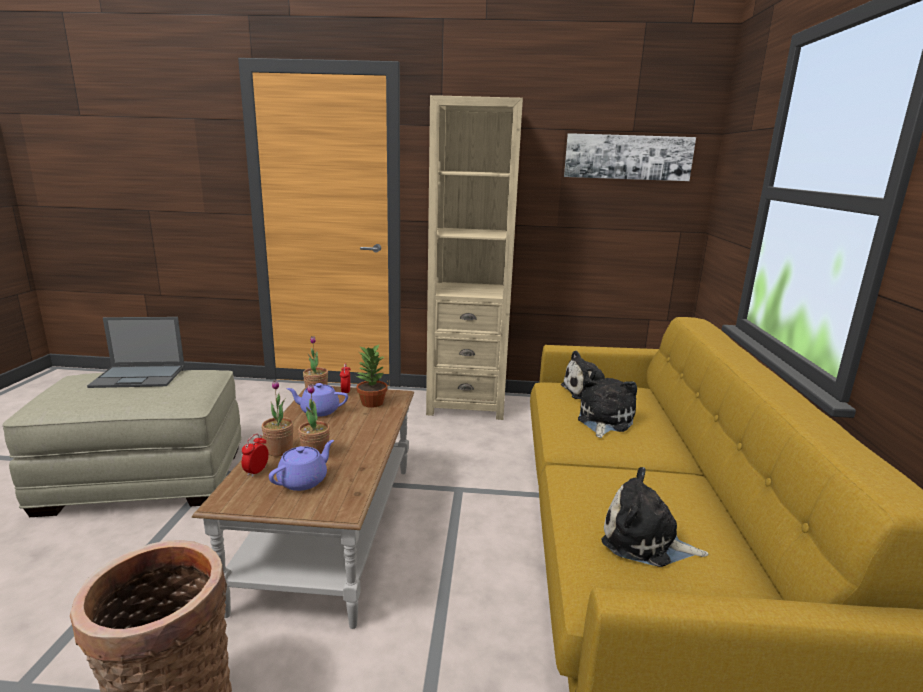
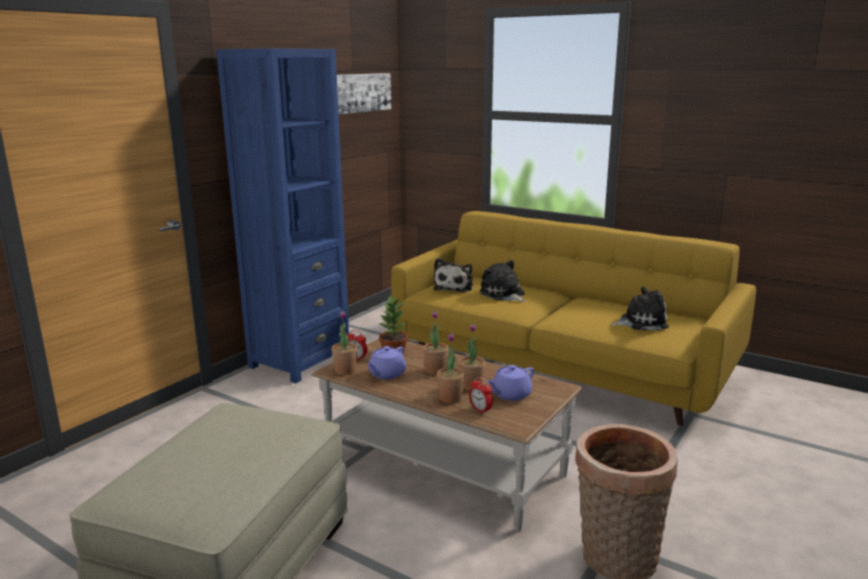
camera: 60 degrees left, 0 degrees up
(140, 376) = (192, 447): laptop -> none
(304, 481) = (510, 395): purple teapot -> purple teapot turned 105 degrees counterclockwise
(342, 430) = (435, 370): none -> potted plant
(466, 404) = (299, 361): beige bookcase -> blue bookcase
(645, 541) = (641, 322): plush toy -> plush toy turned 150 degrees counterclockwise

